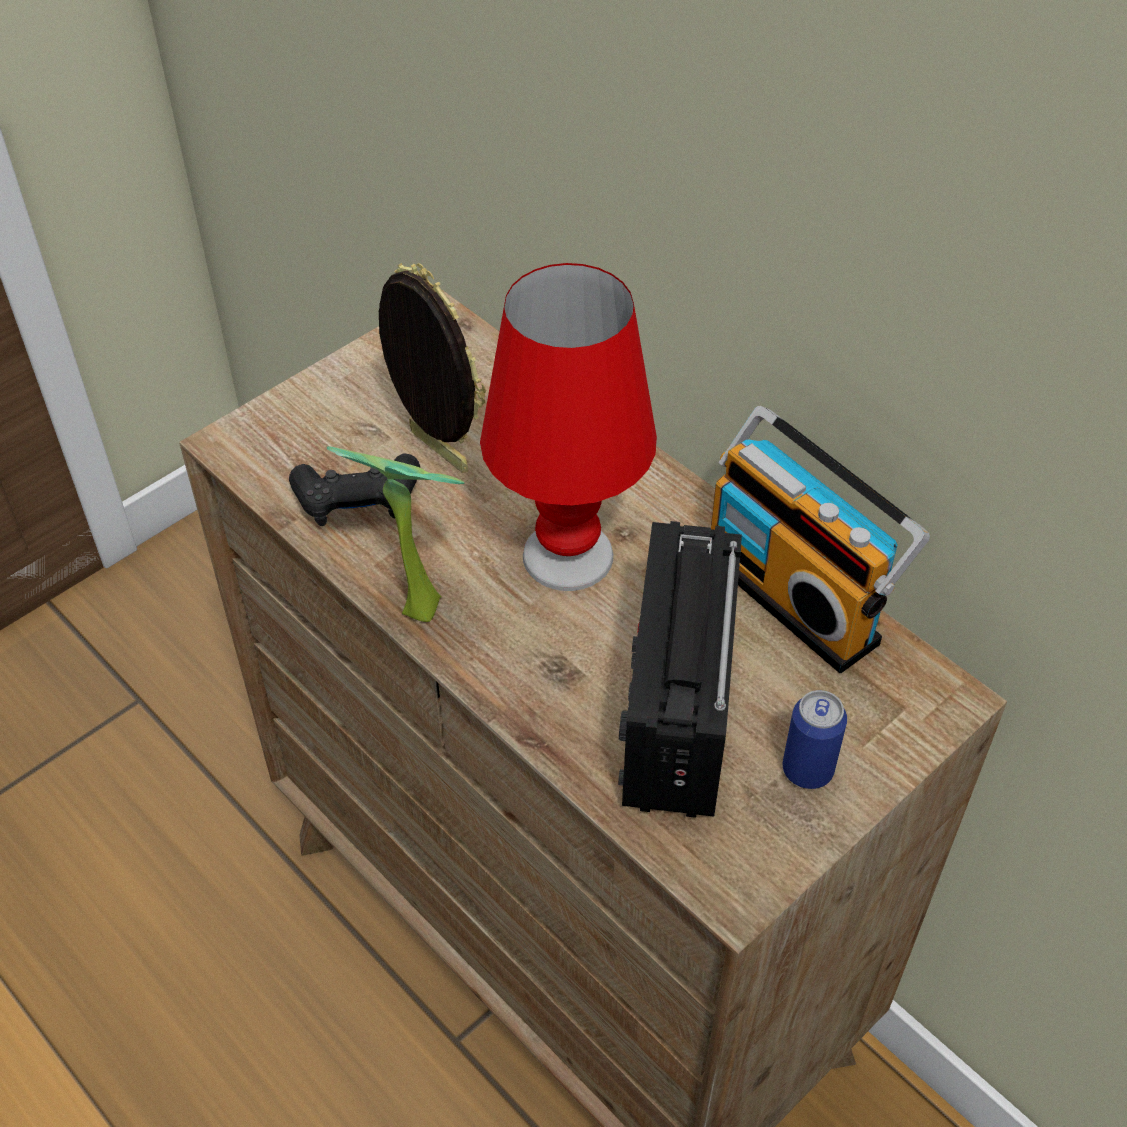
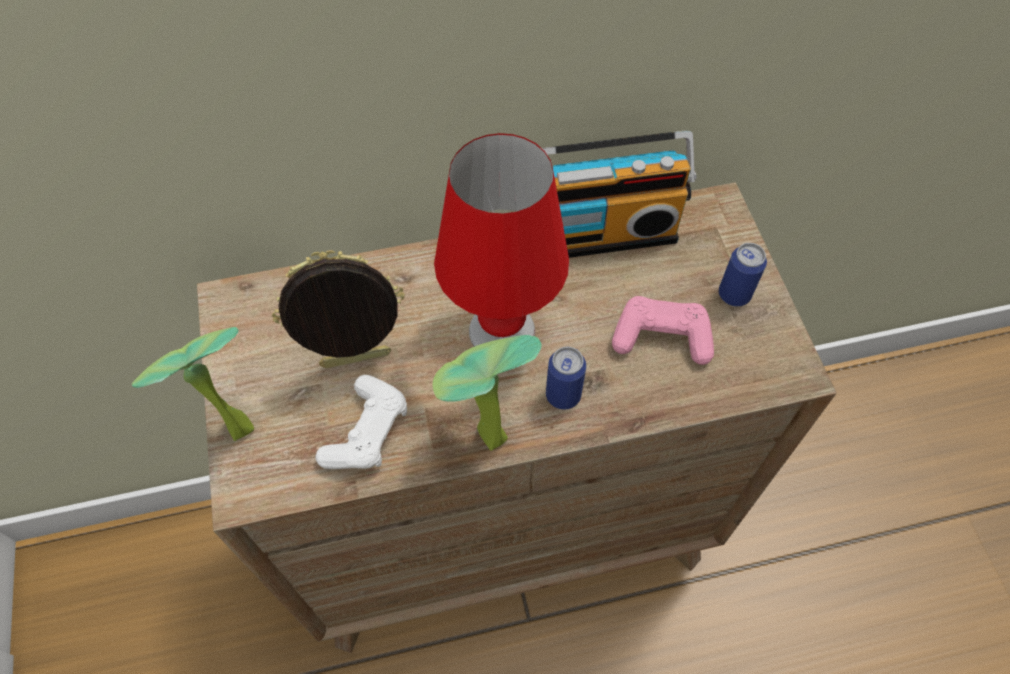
camera: 60 degrees left, 10 degrees up
(297, 397) = (232, 425): none -> potted plant
(357, 501) = (366, 432): black game controller -> white game controller
(521, 650) = (563, 395): none -> can
(677, 716) = (661, 337): radio -> pink game controller

